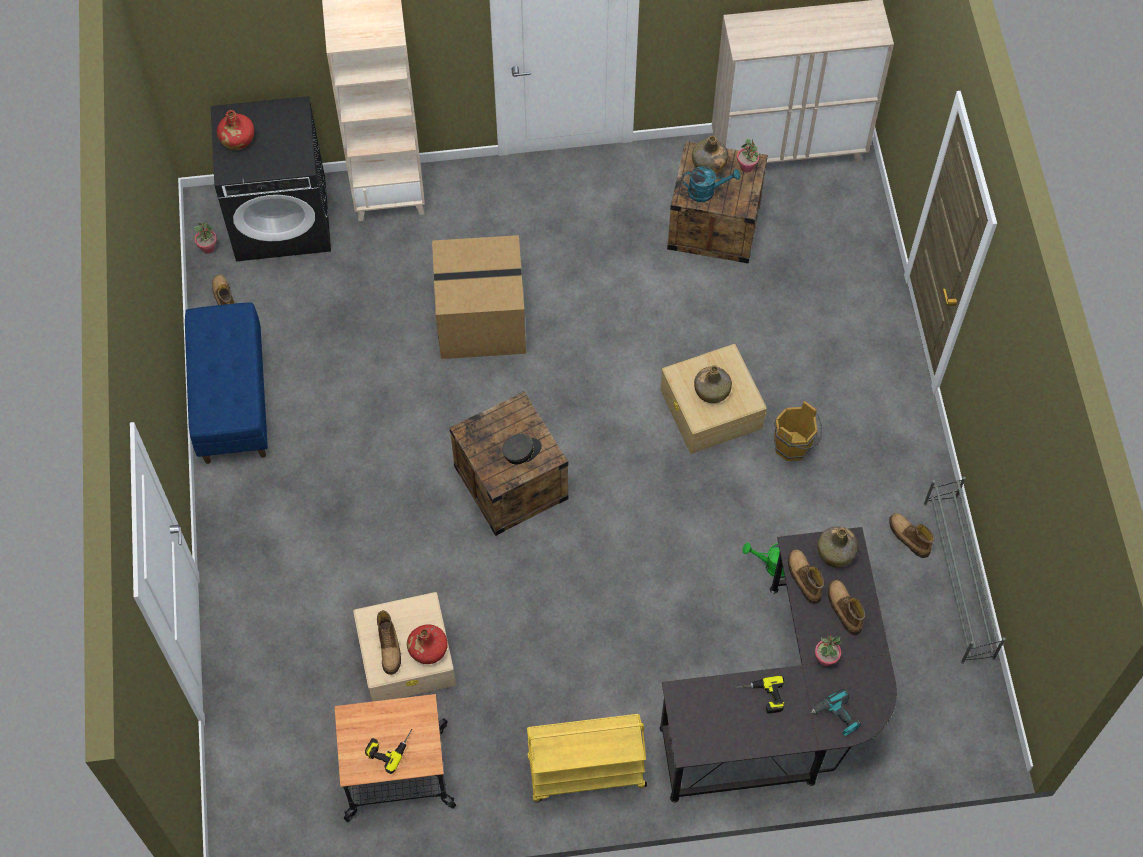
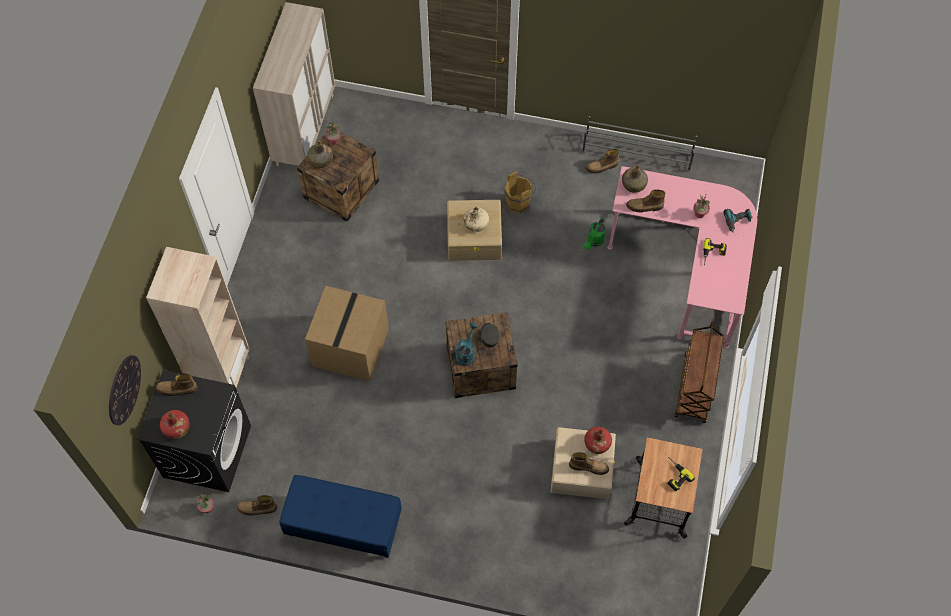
camera: 70 degrees left, 0 degrees up
(223, 42) = (124, 390): none -> wall clock
(585, 773) = (695, 389): yellow cart -> brown cart
(706, 191) = (342, 169): turquoise watering can -> turquoise watering can (466, 353)
(712, 390) = (476, 224): green bottle -> beige bottle
(787, 706) = (686, 266): black desk -> pink desk
(843, 609) = (671, 194): boot -> boot (177, 389)

